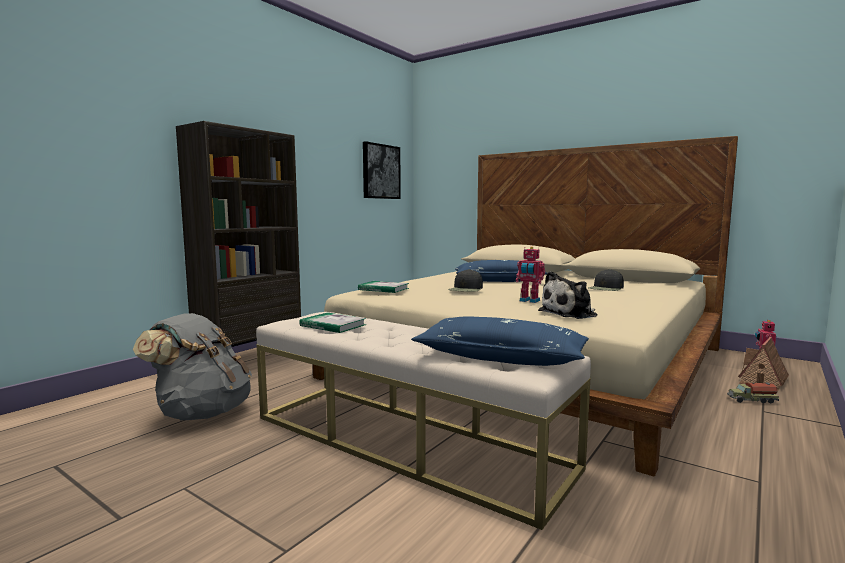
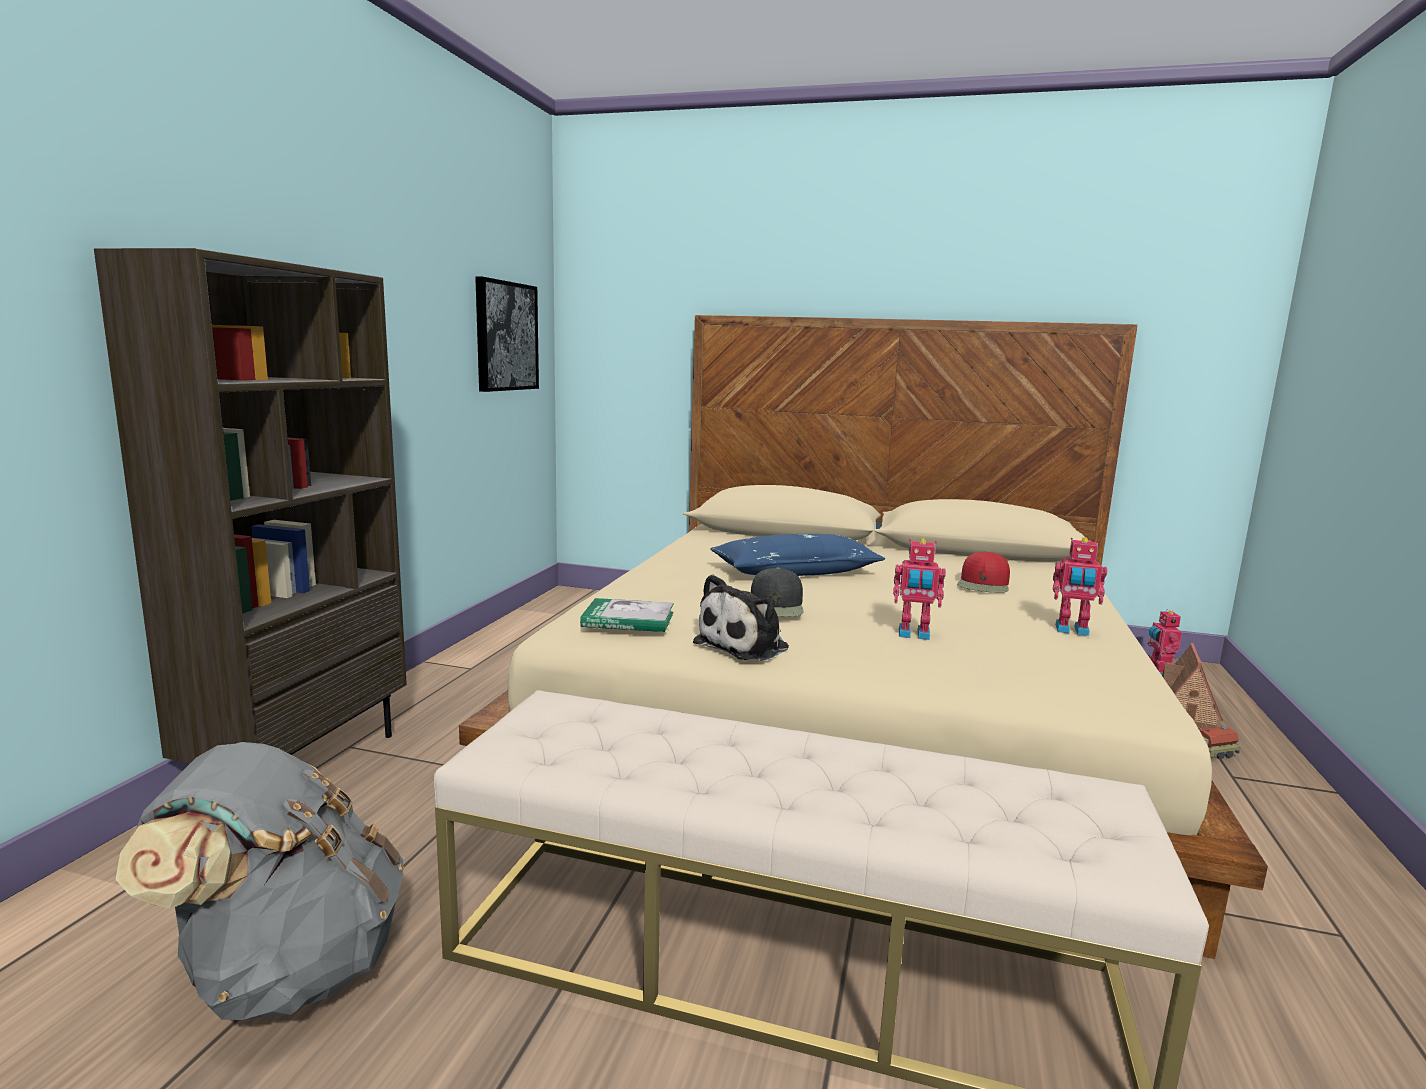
camera: 20 degrees left, 5 degrees up
(333, 325) = (616, 748): book -> none
(500, 357) = (1030, 818): blue pillow -> none
(570, 314) = (1022, 671): plush toy -> plush toy (746, 645)
(606, 288) = (984, 584): black cap -> red cap
(630, 304) = (1072, 630): none -> toy robot

